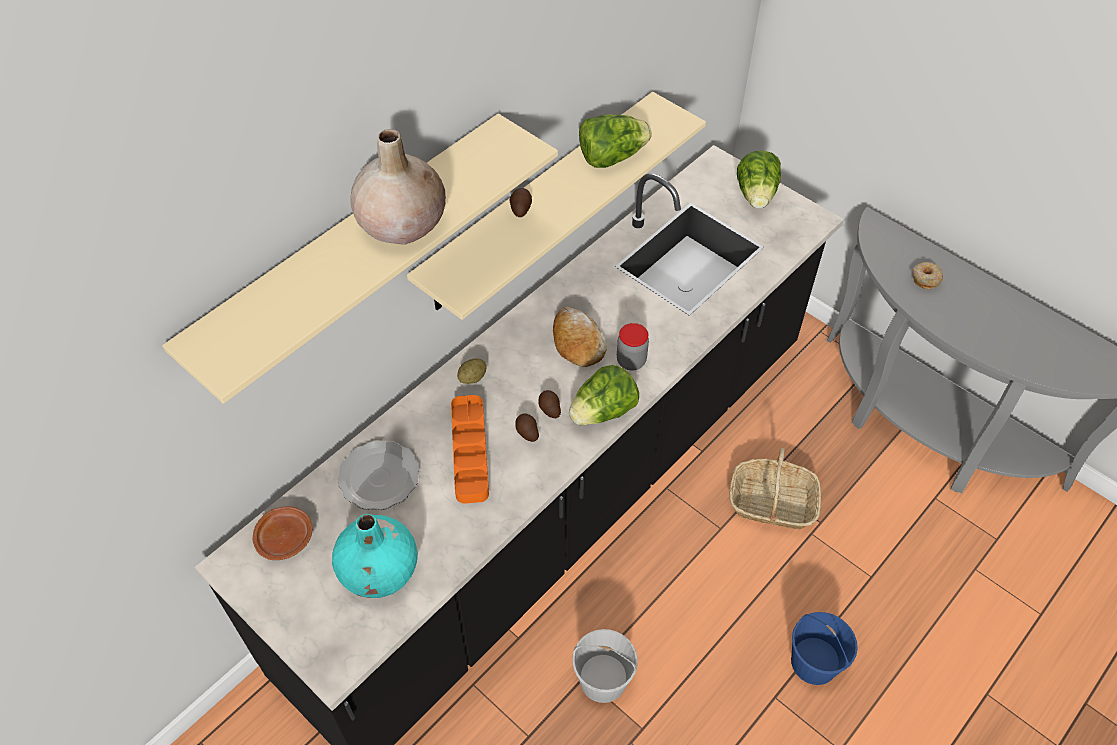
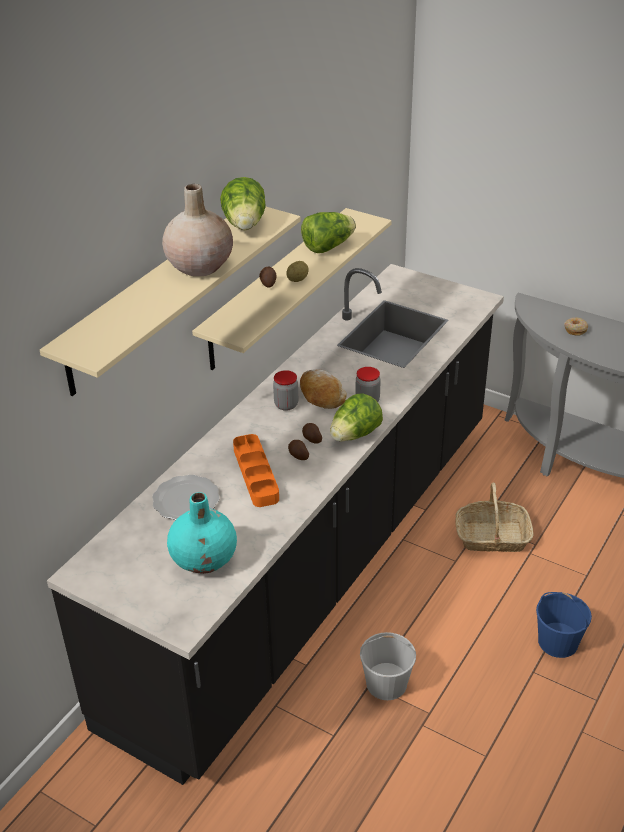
camera: 10 degrees left, 15 degrees down
(285, 537) = (119, 550): brown plate -> none
(472, 378) = (244, 428): potato -> potato (297, 279)
(531, 350) = (286, 405): none -> jar
(756, 195) = (433, 290): lettuce -> lettuce (245, 225)

